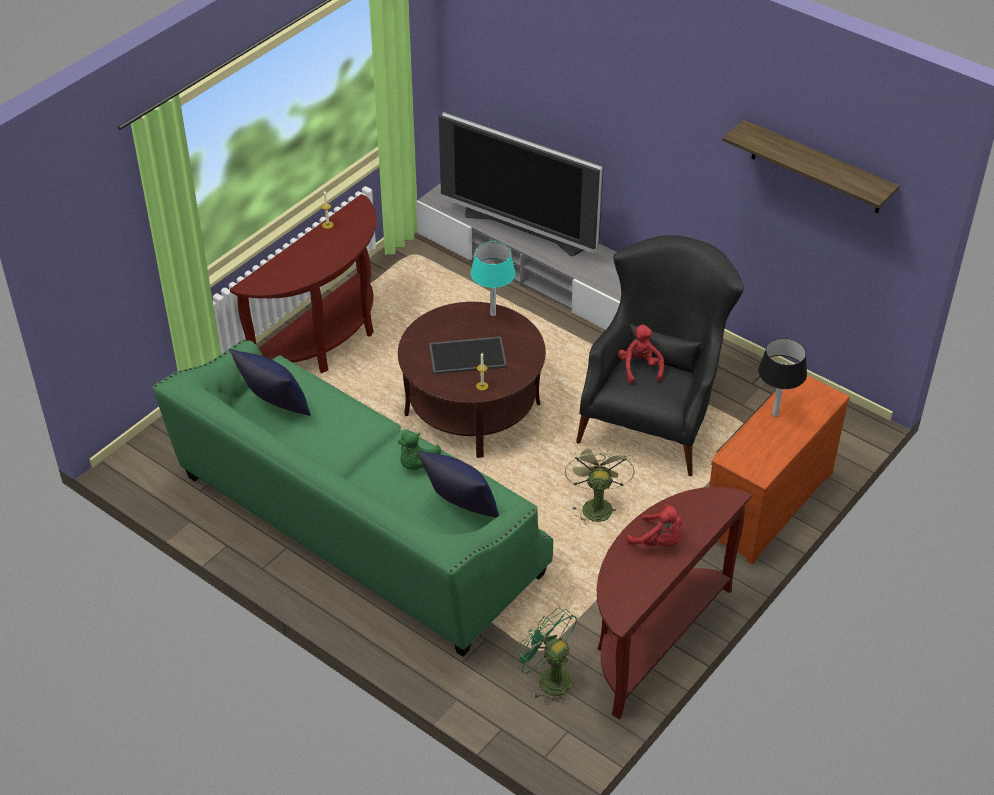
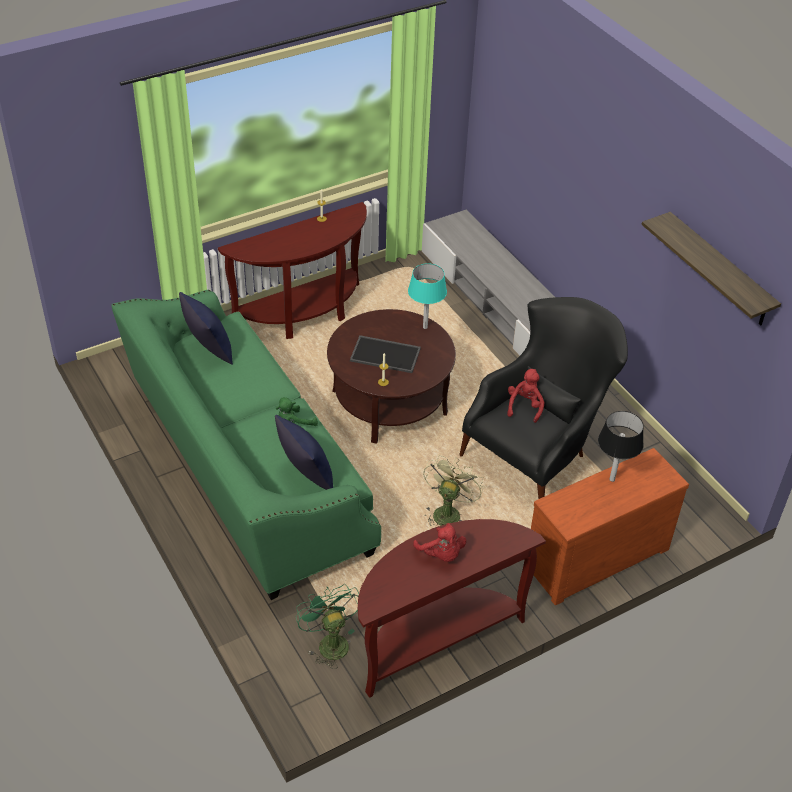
camera: 20 degrees right, 0 degrees up
(524, 230) = (497, 269): television -> none

